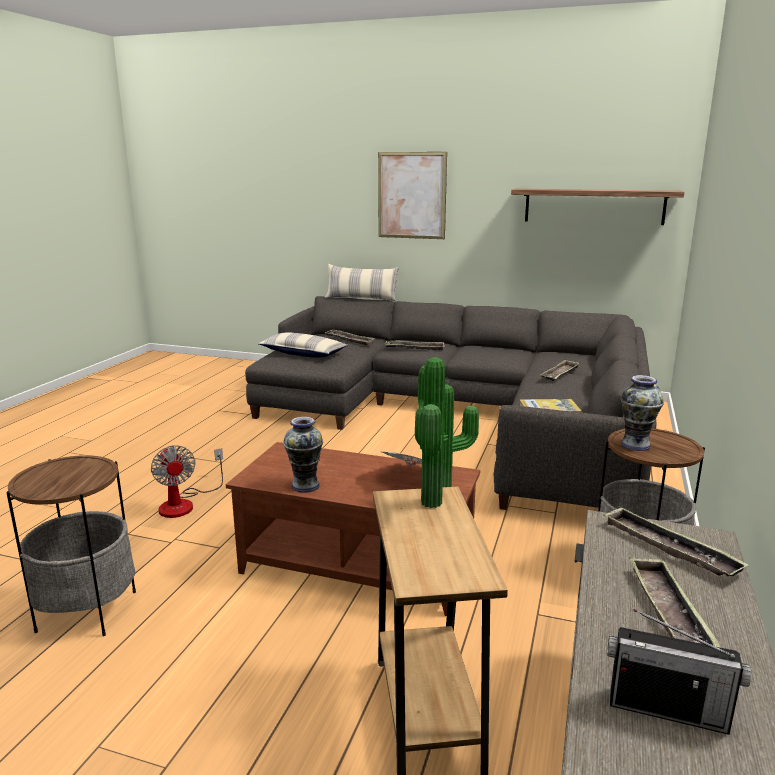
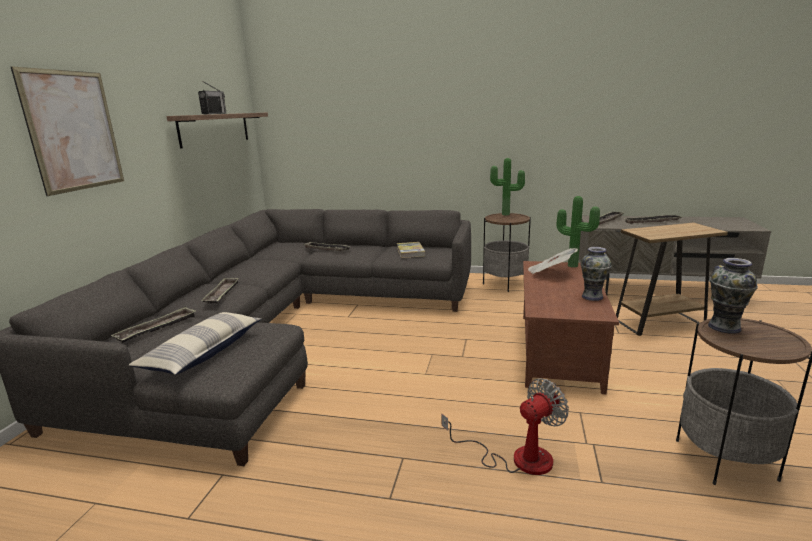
camera: 95 degrees left, 0 degrees up
(361, 298) = (83, 286): pillow -> none
(427, 503) = (647, 232): potted plant -> potted plant (506, 214)
(635, 445) = (511, 219): vase -> vase (724, 327)
(667, 709) = (701, 223): radio -> radio (214, 114)

